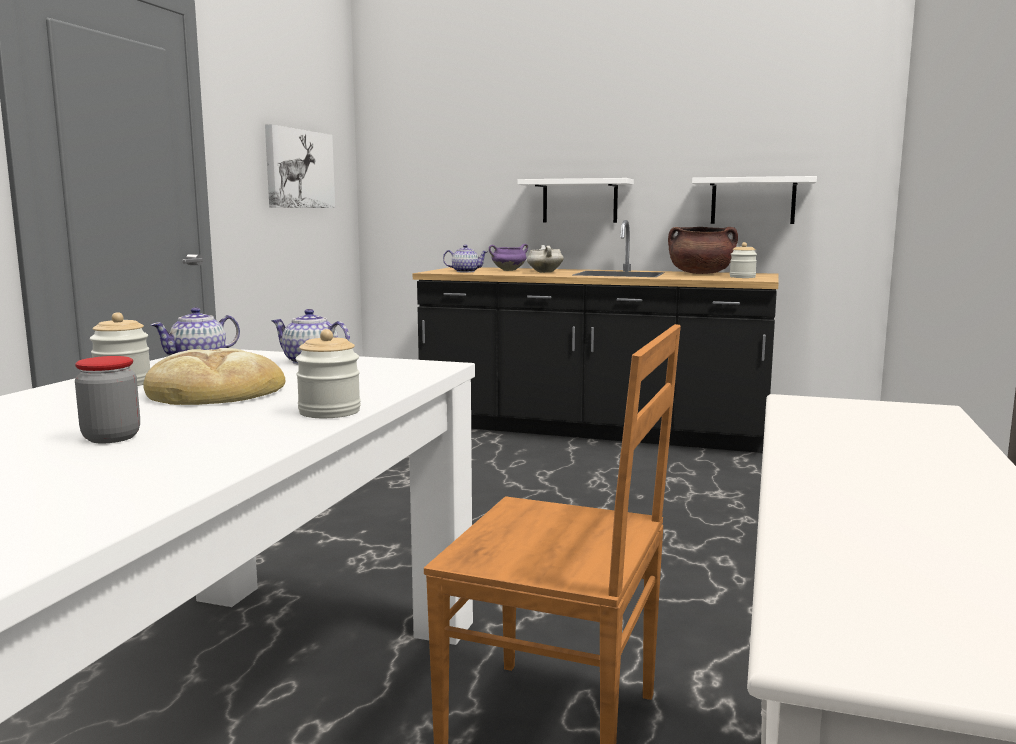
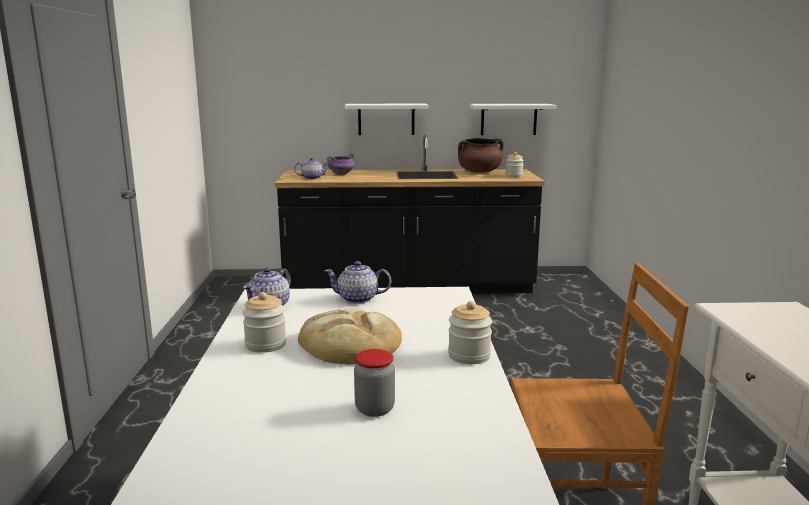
camera: 20 degrees left, 5 degrees up
(299, 169) = (171, 101): picture -> none
(544, 272) = (372, 176): white cooking pot -> none

